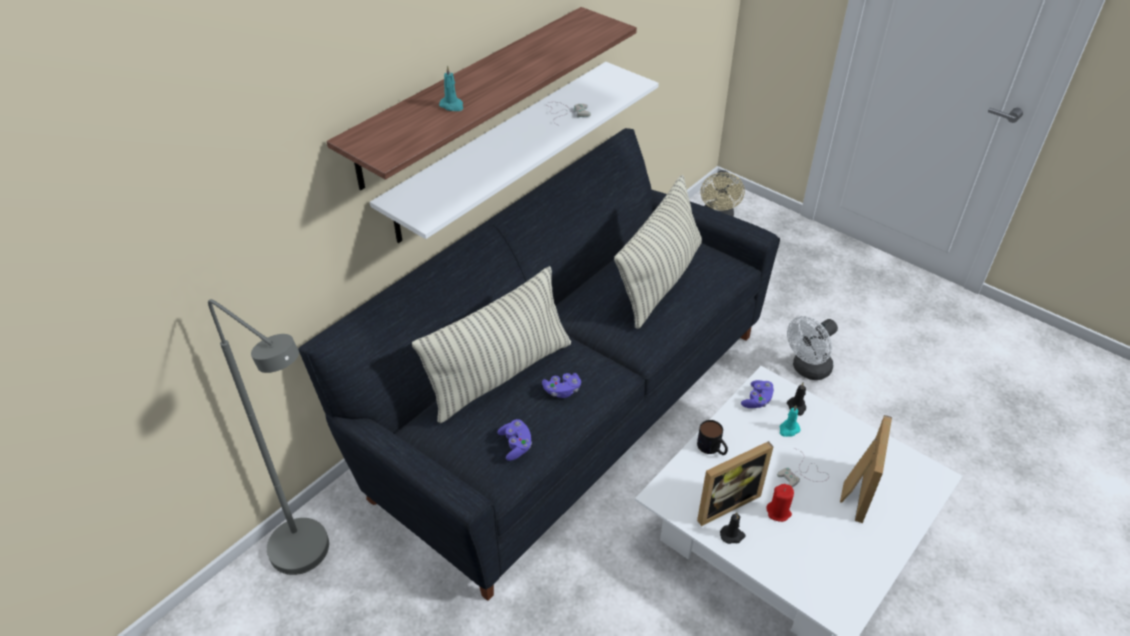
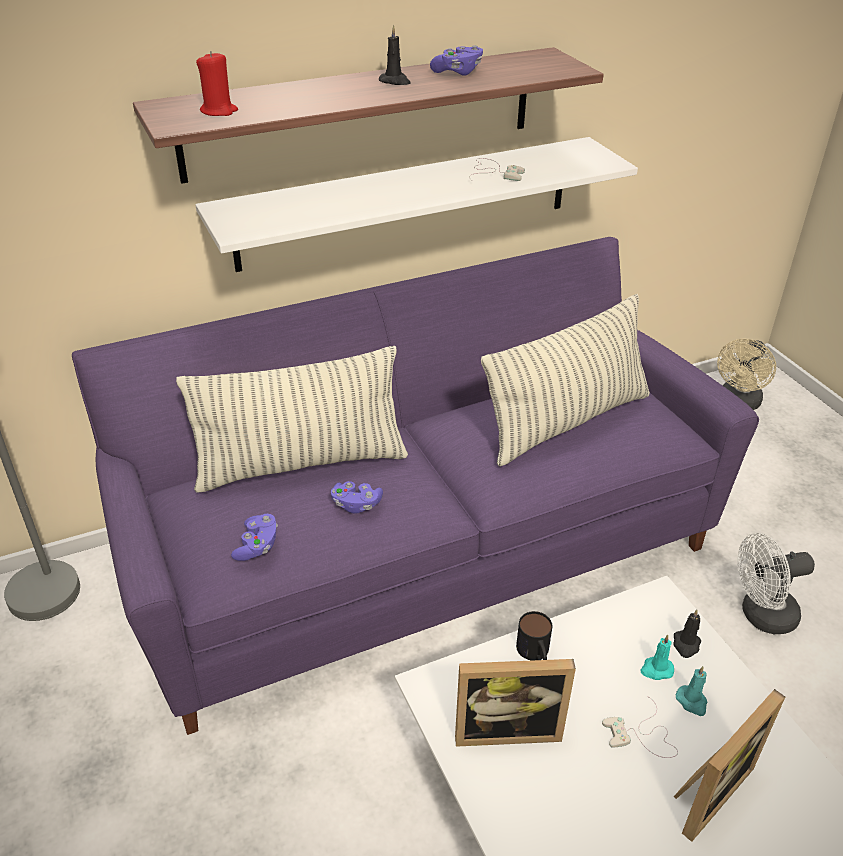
camera: 25 degrees right, 5 degrees down
(452, 106) = (300, 99): turquoise candle -> turquoise candle (692, 702)
(564, 406) = (420, 549): black sofa -> purple sofa
(732, 535) = (490, 776): black candle -> black candle (395, 81)
(757, 400) = (634, 616): purple game controller -> purple game controller (458, 72)
(778, 512) = (574, 773): red candle -> red candle (219, 111)

